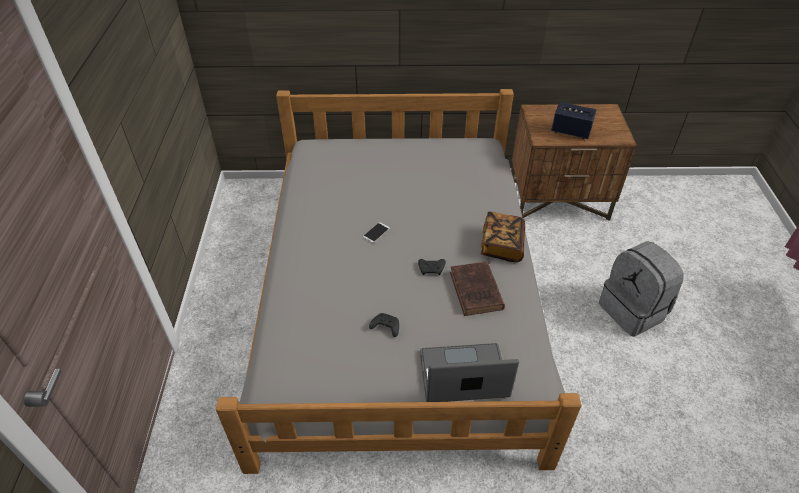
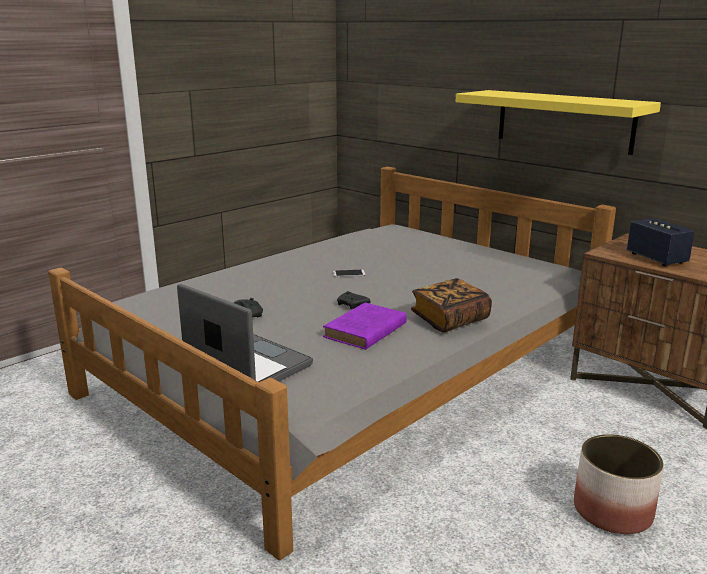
camera: 45 degrees right, 25 degrees down
(462, 30) = (564, 121): none -> yellow shelf
(476, 292) = (364, 331): brown book -> purple book
(633, 310) = (613, 511): grey backpack -> planter

